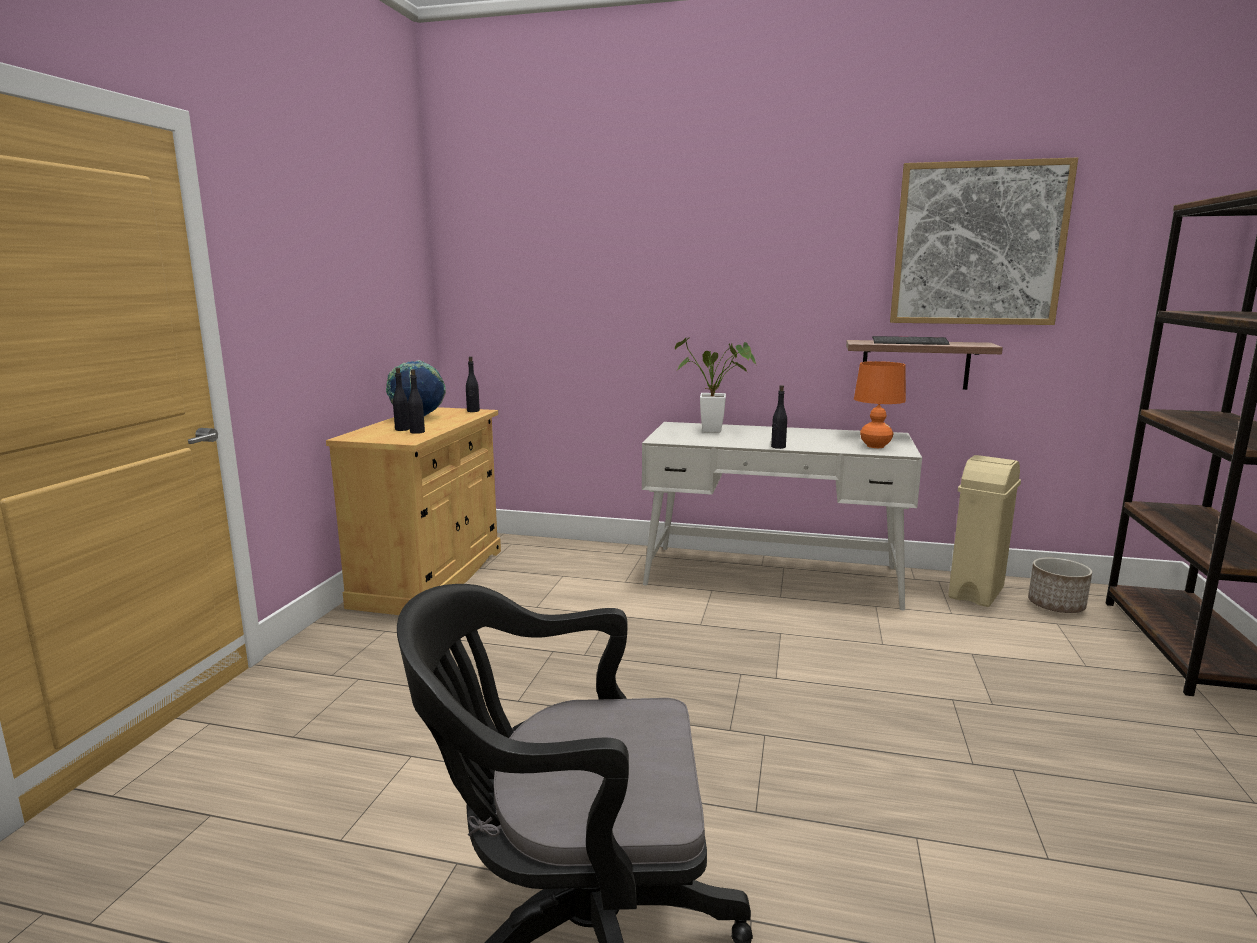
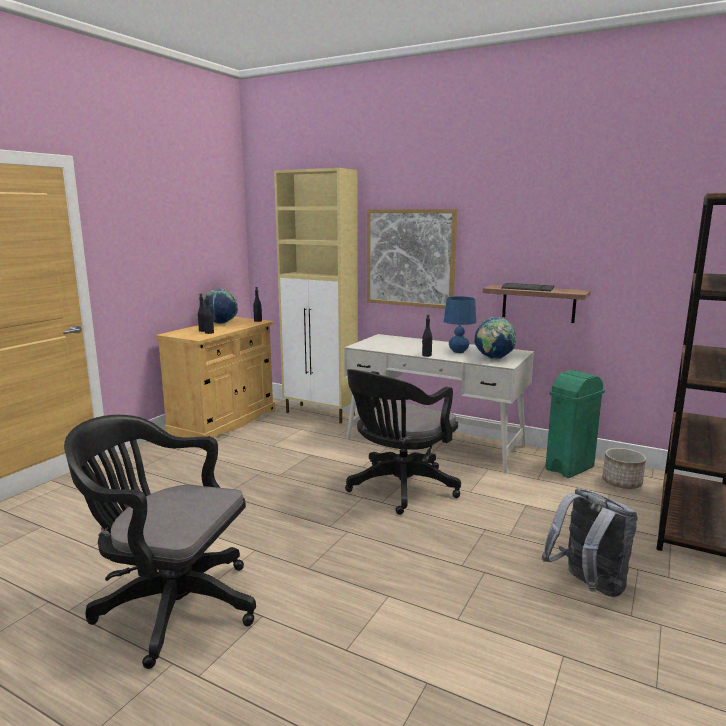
camera: 15 degrees right, 0 degrees up
(575, 549) = (321, 414): none -> beige cabinet
(717, 431) = (403, 342): potted plant -> none
(782, 653) = (399, 489): none -> black office chair
(813, 439) = (458, 351): none -> blue table lamp
(875, 446) = (493, 359): orange table lamp -> globe
(975, 593) = (569, 468): beige trash can -> green trash can
(978, 244) = (580, 220): picture -> picture (410, 258)
(1161, 767) = (587, 586): none -> grey backpack

